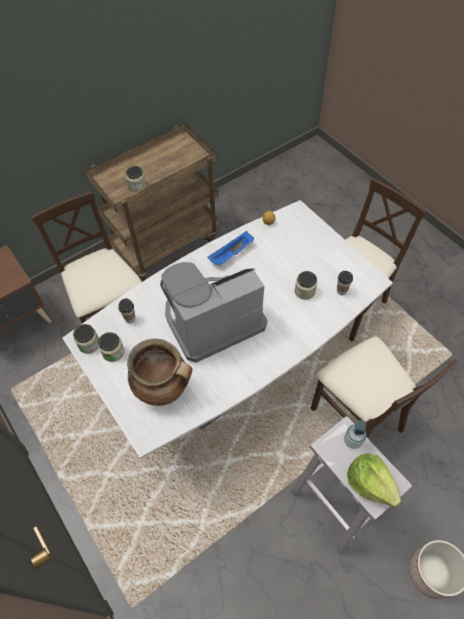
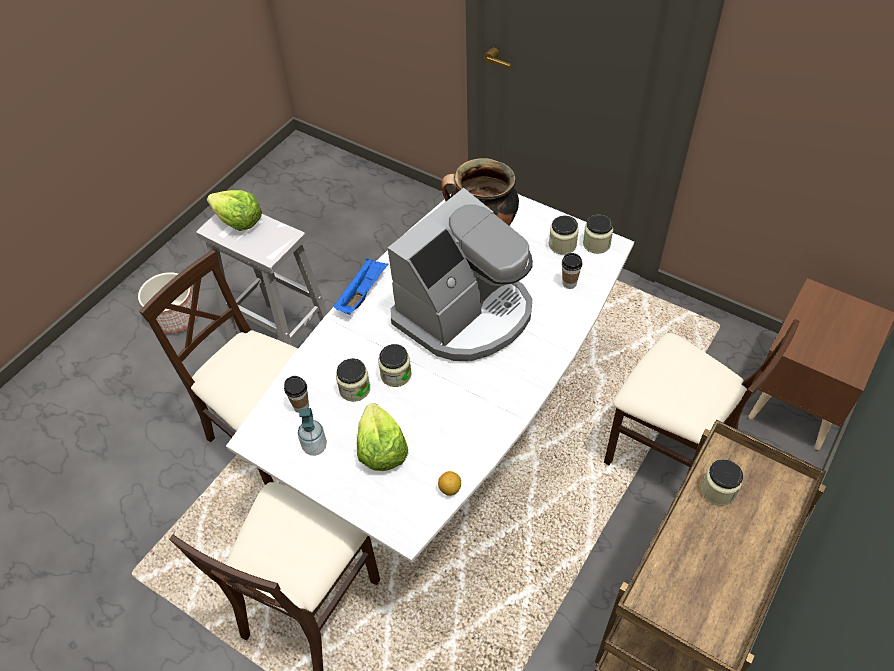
camera: 160 degrees right, 5 degrees down
(231, 255) = (484, 410): blue tray -> blue tray (362, 293)
(275, 292) = (396, 374): none -> jar
(299, 252) = (381, 450): none -> lettuce
(352, 441) = (260, 247): soap dispenser -> soap dispenser (315, 447)

